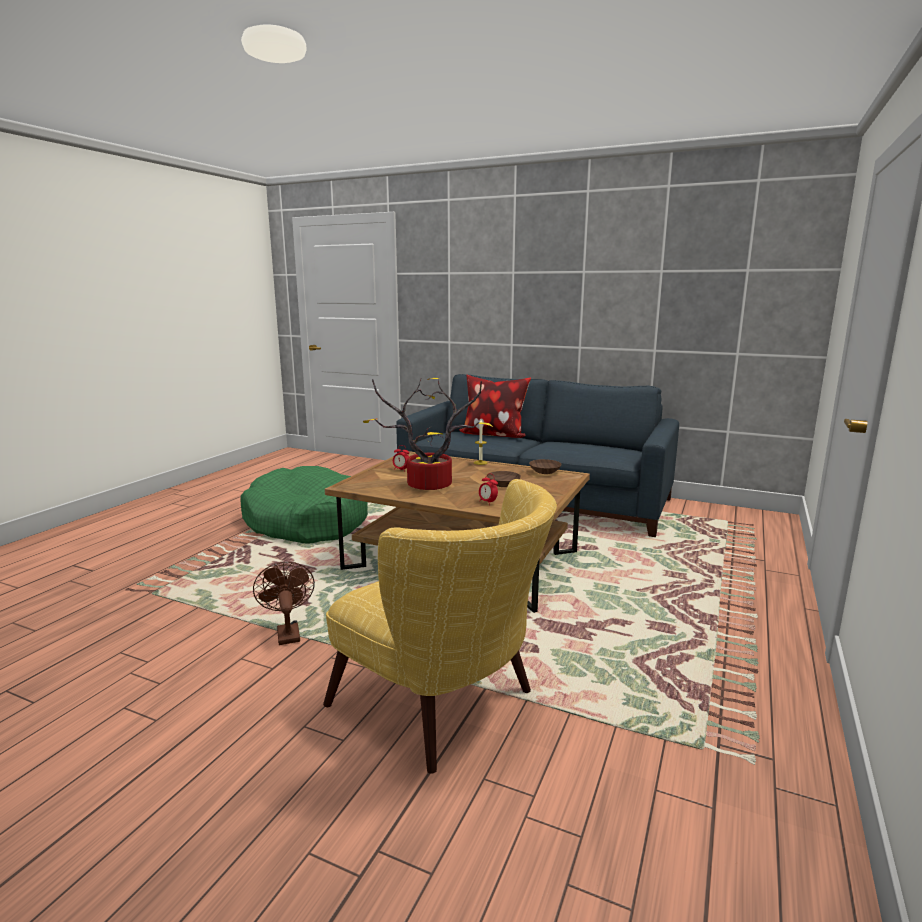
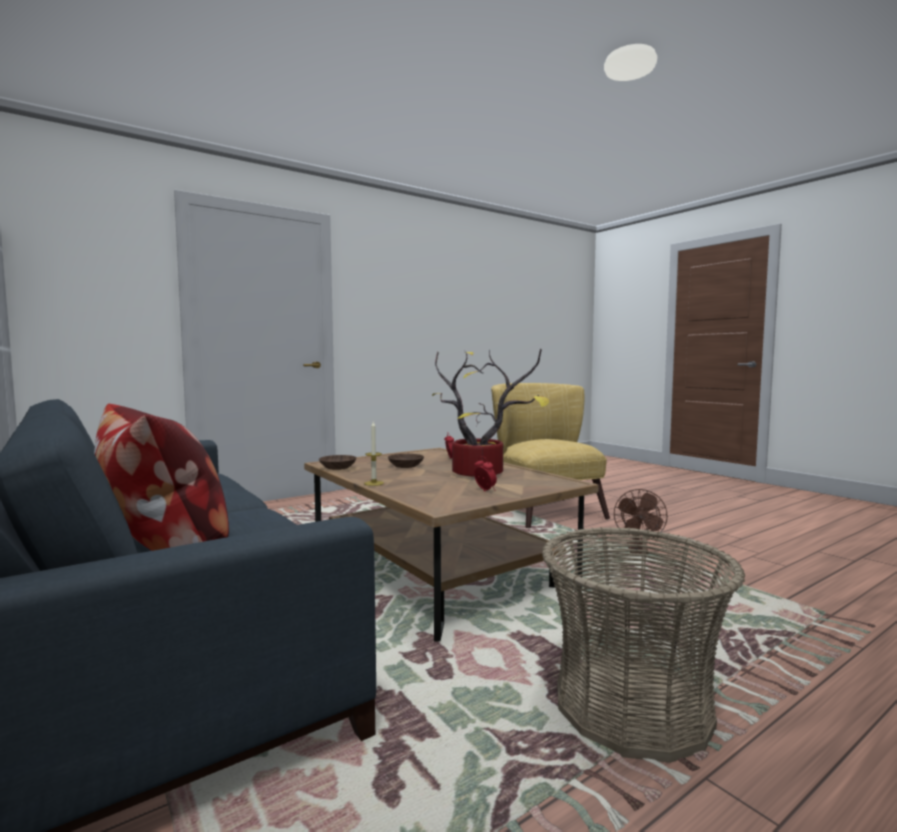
camera: 150 degrees left, 10 degrees down
(307, 521) = (631, 707): green dog bed -> basket

